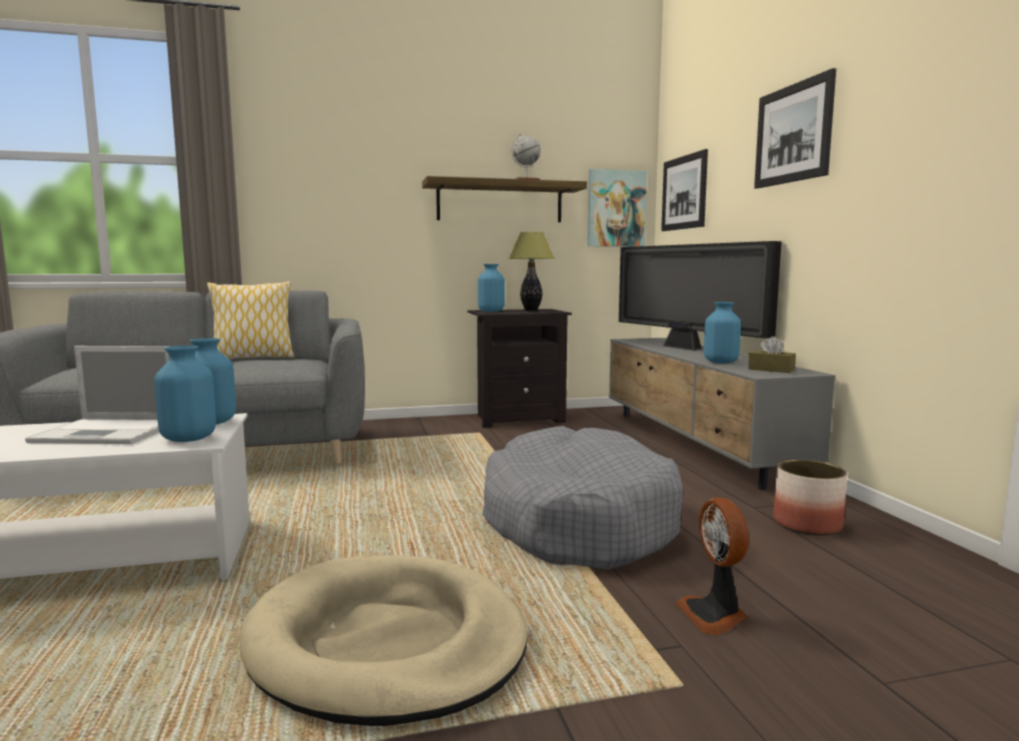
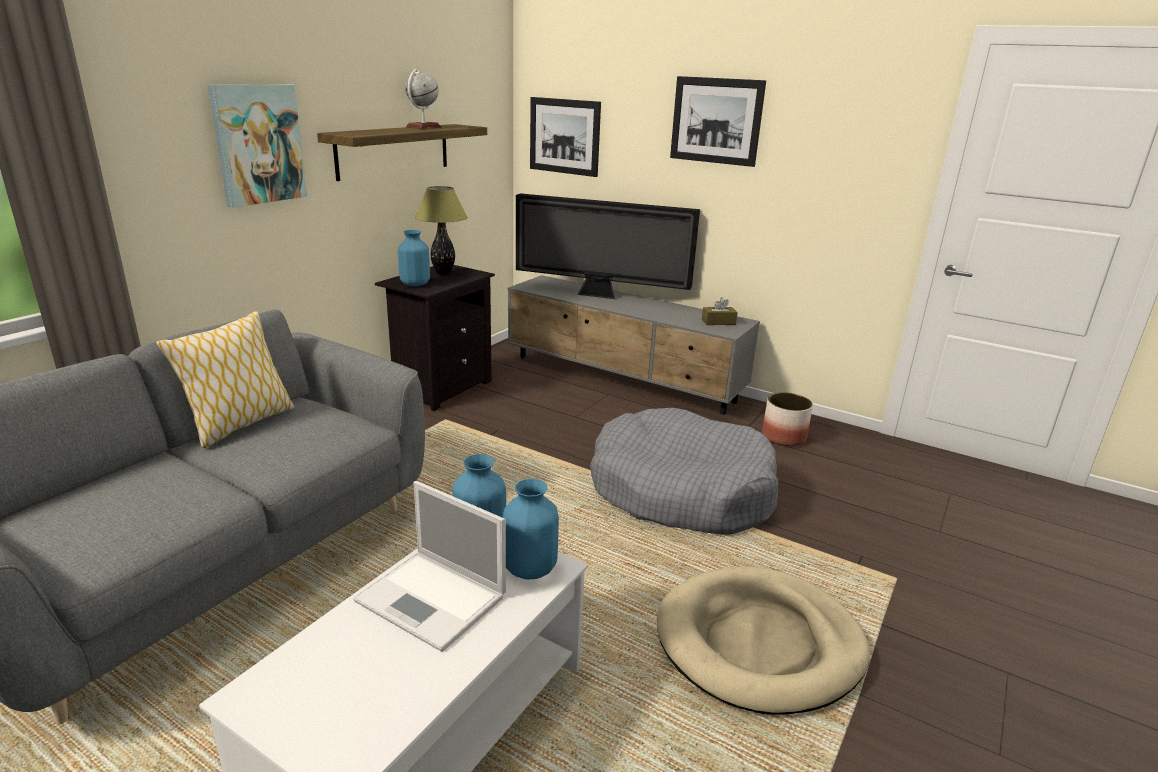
camera: 45 degrees left, 15 degrees up
(109, 432) = (433, 600): laptop -> laptop turned 75 degrees clockwise
(616, 208) = (487, 145): picture -> picture (258, 144)
(714, 615) = (844, 528): fan -> none
(721, 362) = (671, 317): blue vase -> none

